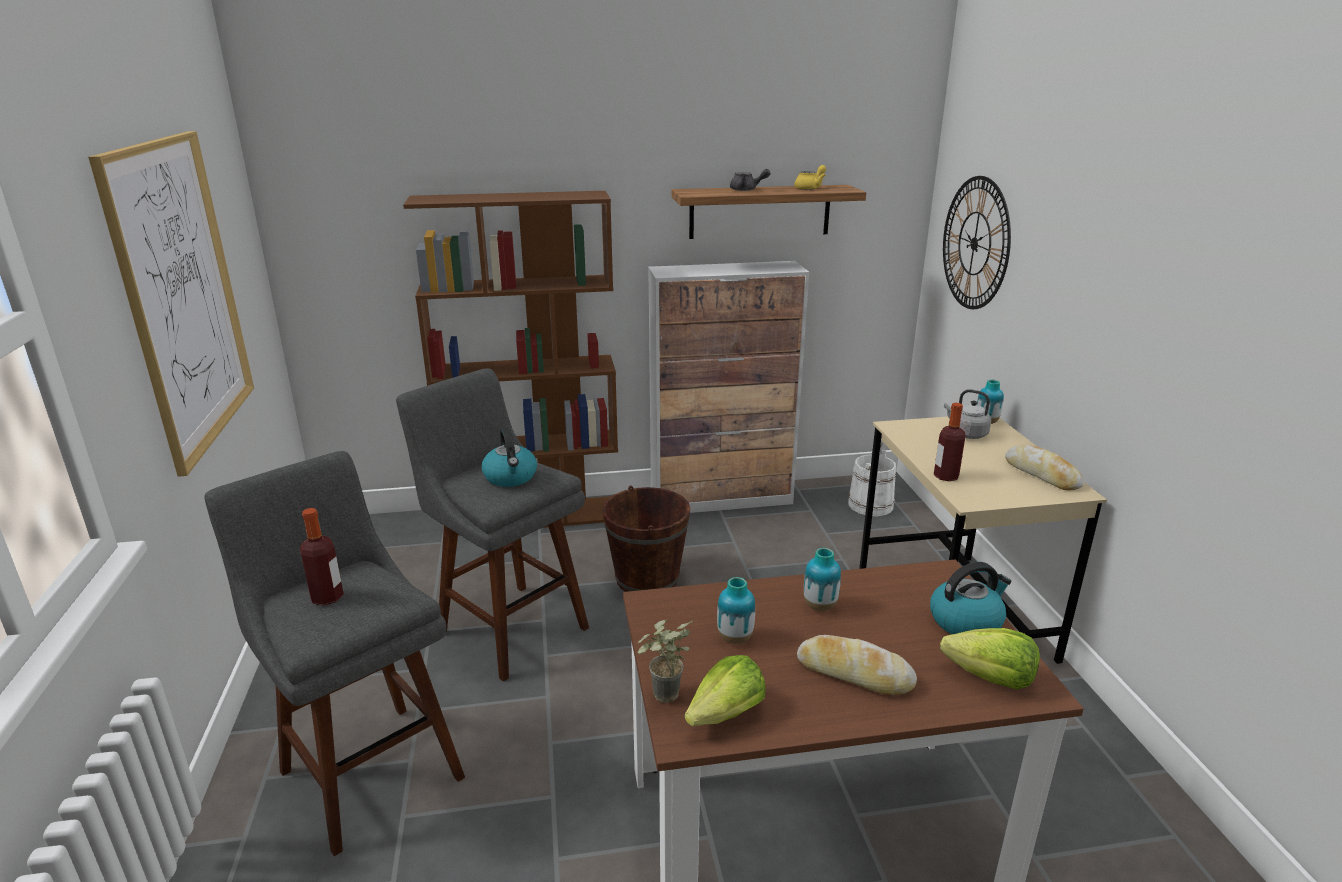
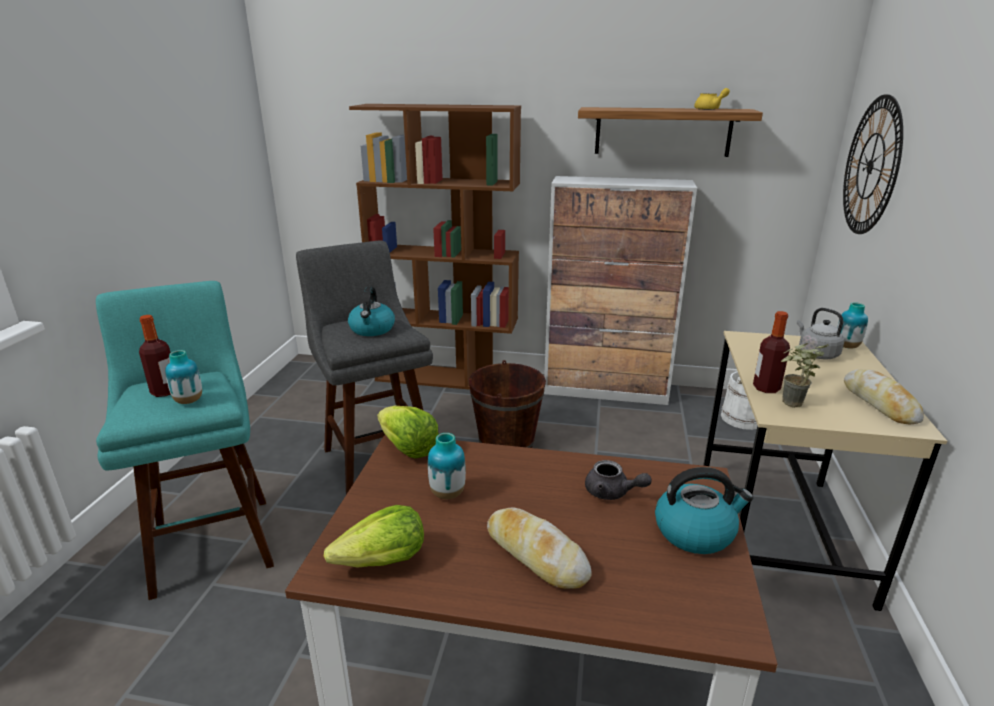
camera: 20 degrees right, 0 degrees up
(182, 295) = (149, 154): picture -> none
(367, 768) = (213, 540): grey stool -> turquoise stool
(663, 700) = (338, 533): potted plant -> potted plant (790, 405)
(747, 190) = (647, 108): grey teapot -> grey teapot (612, 493)
(819, 606) = (550, 483): vase -> vase (189, 401)
(990, 678) = (682, 599): lettuce -> lettuce (408, 449)

